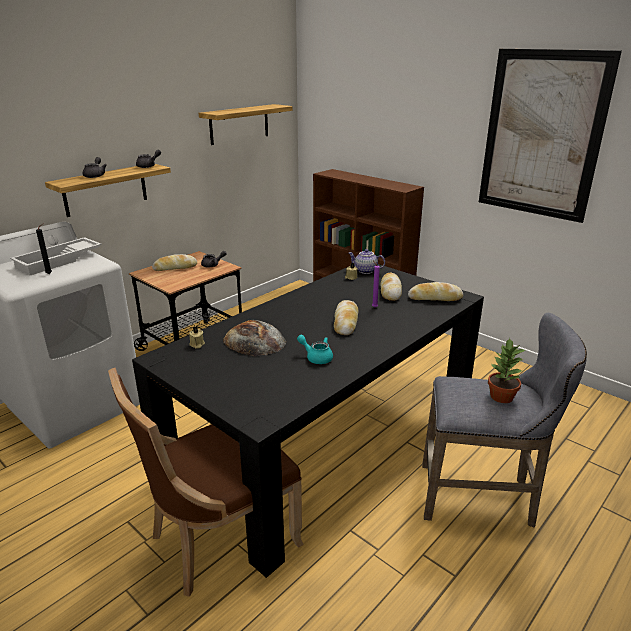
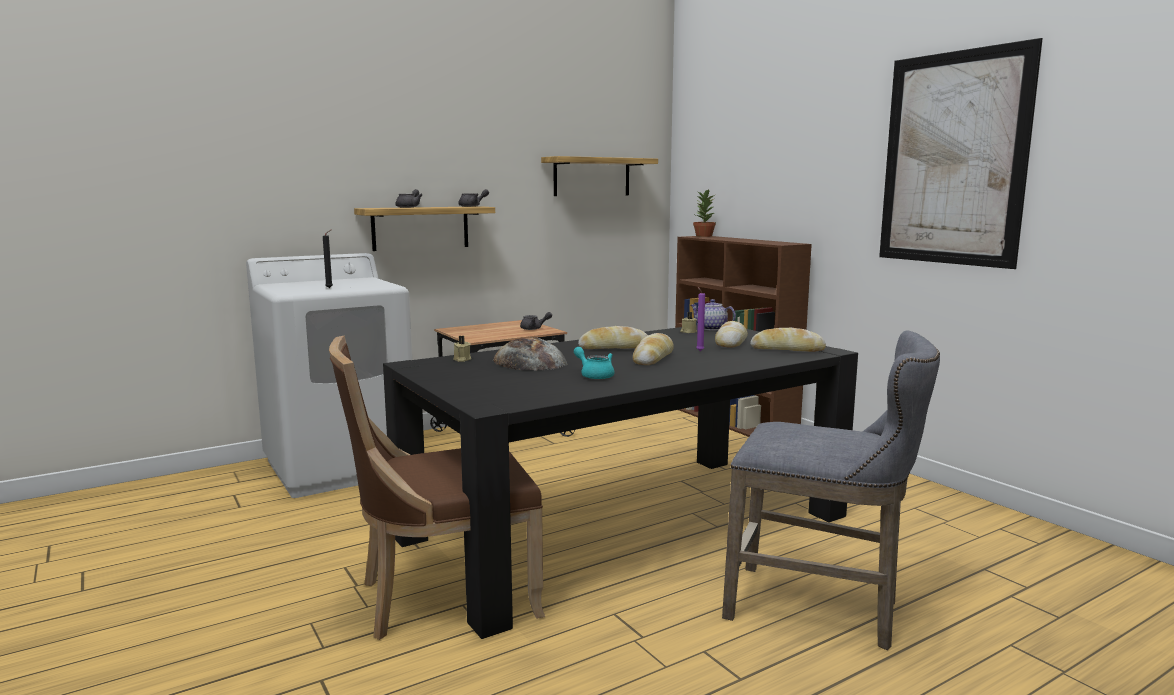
camera: 15 degrees right, 15 degrees down
(59, 261) = (347, 283): white tray -> none
(175, 267) = (489, 328): bread -> bread (614, 347)
(501, 397) = (831, 436): potted plant -> potted plant (703, 236)

